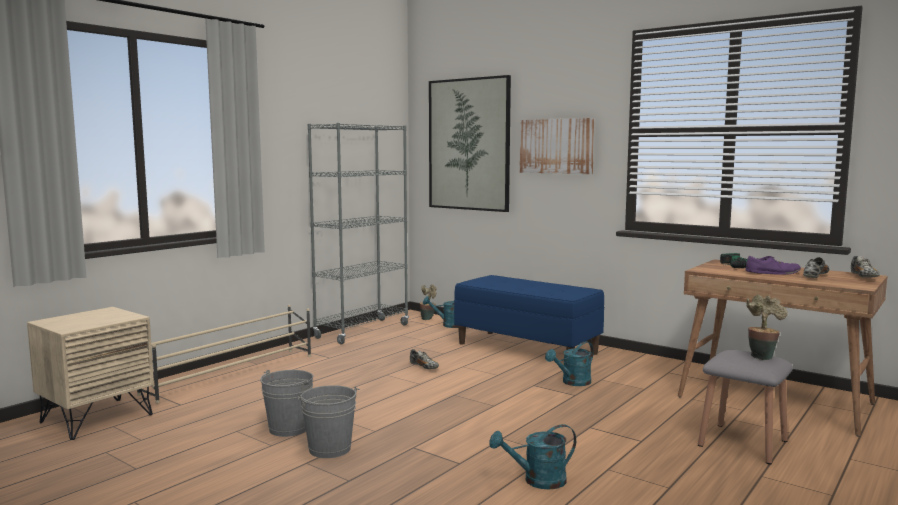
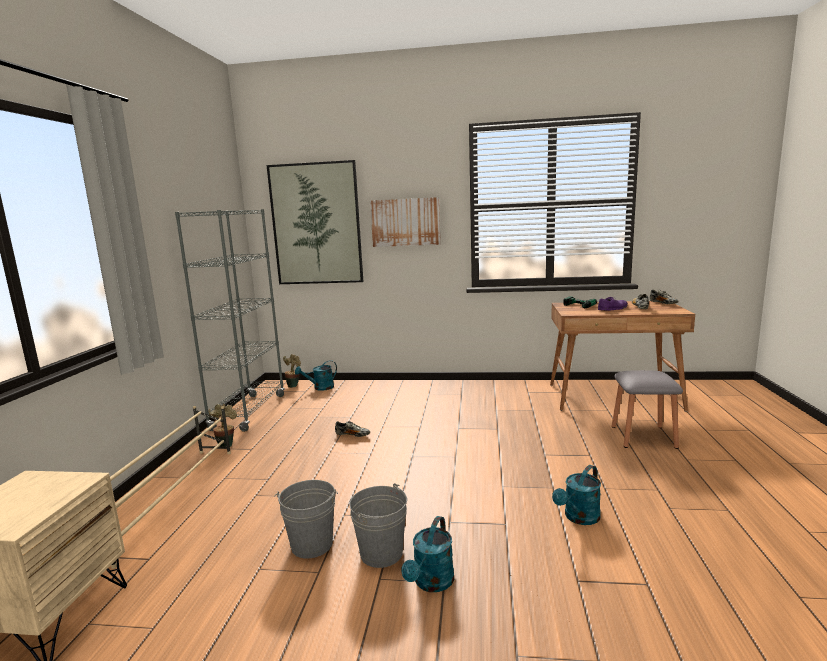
camera: 30 degrees left, 5 degrees up
(527, 348) = (410, 395): blue bench -> none
(572, 382) = (481, 418): turquoise watering can -> turquoise watering can (431, 583)
(761, 356) = (654, 372): potted plant -> potted plant (226, 445)

